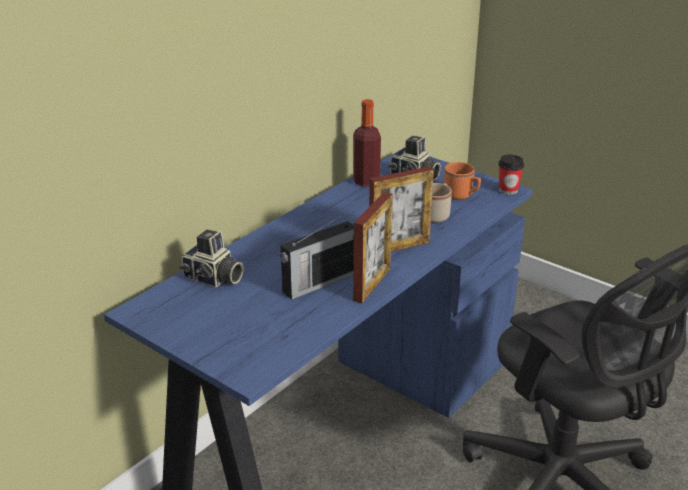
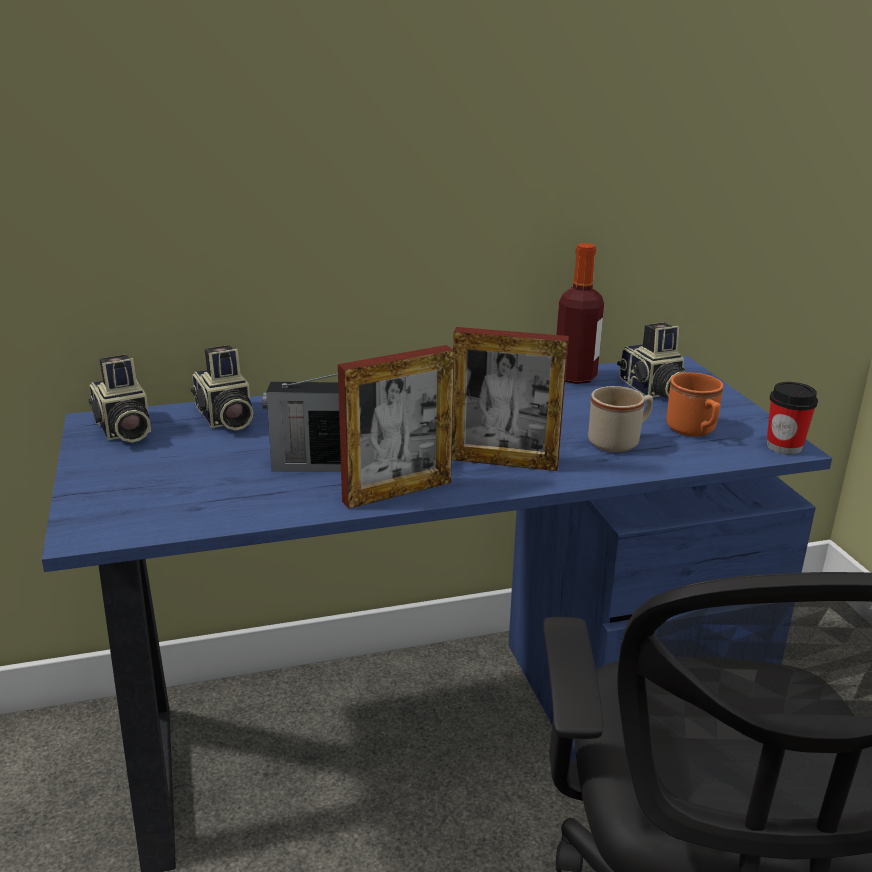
camera: 35 degrees right, 5 degrees down
(163, 310) = (123, 430): none -> camera

